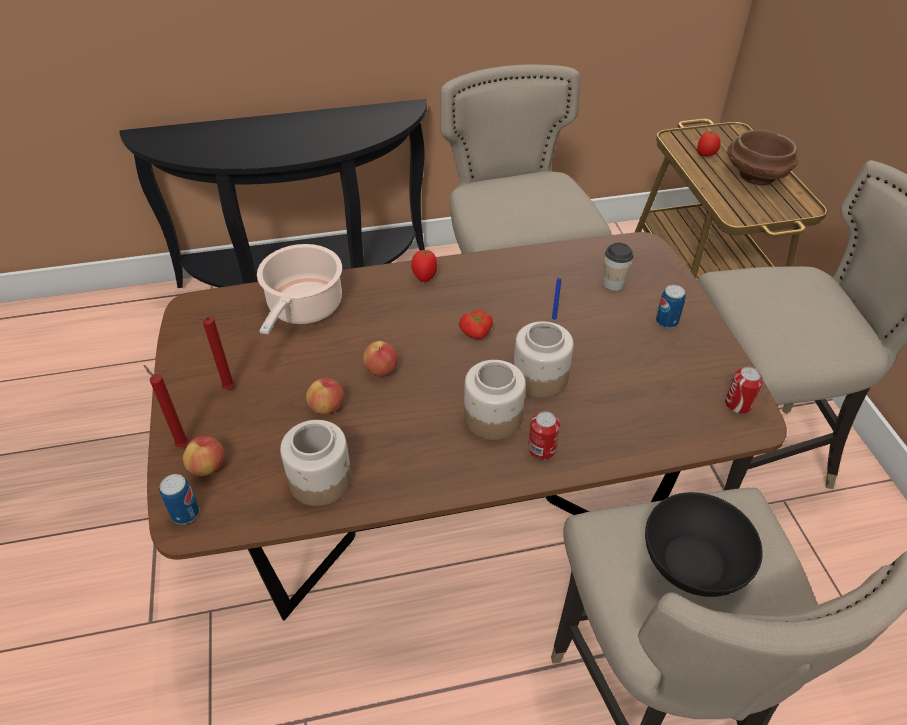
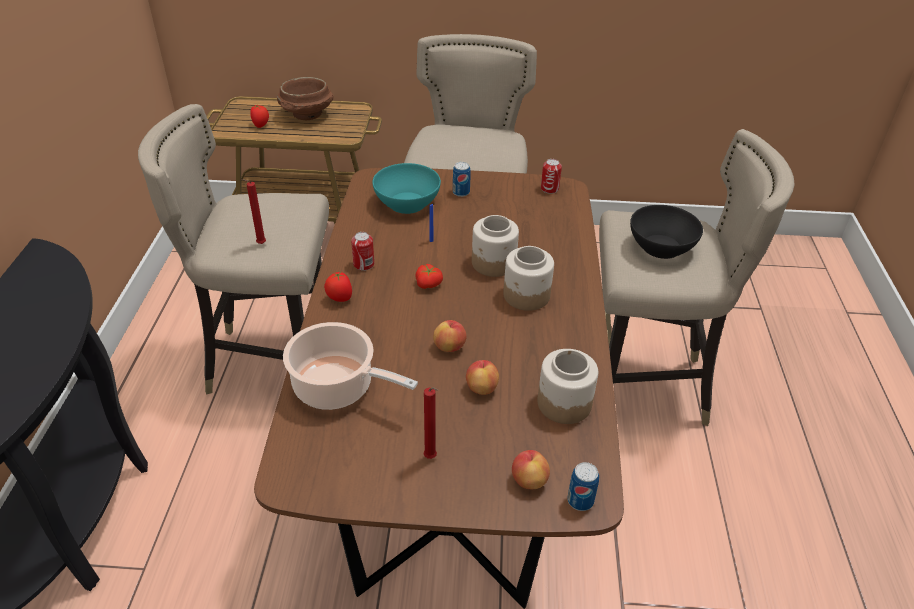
camera: 75 degrees left, 5 degrees down
(181, 444) = (494, 500): red candle -> red candle (260, 244)
(542, 449) = (564, 279): can -> can (363, 264)
(613, 283) = (407, 203): cup -> turquoise bowl

